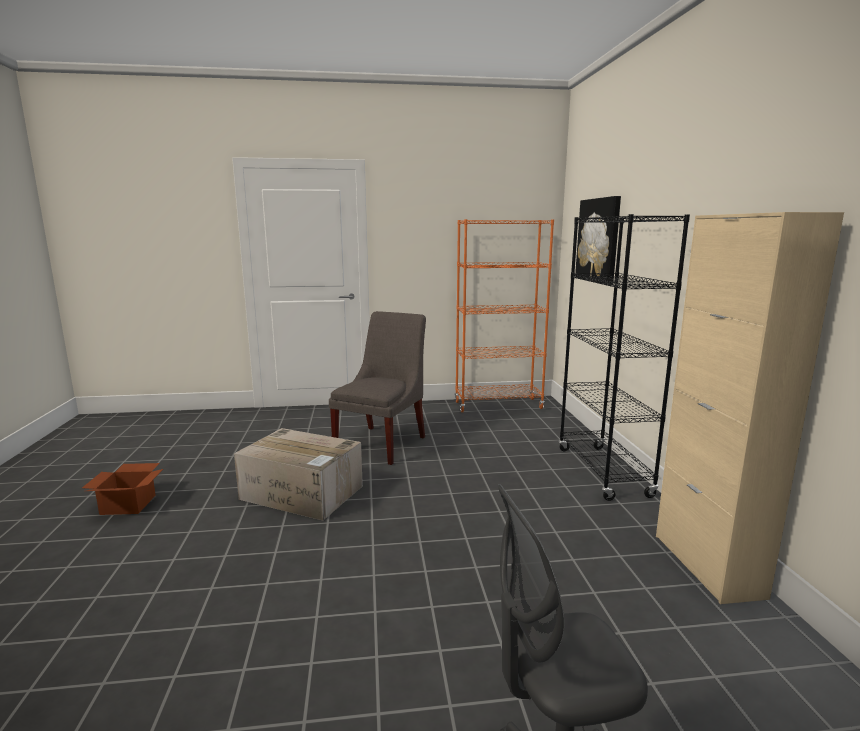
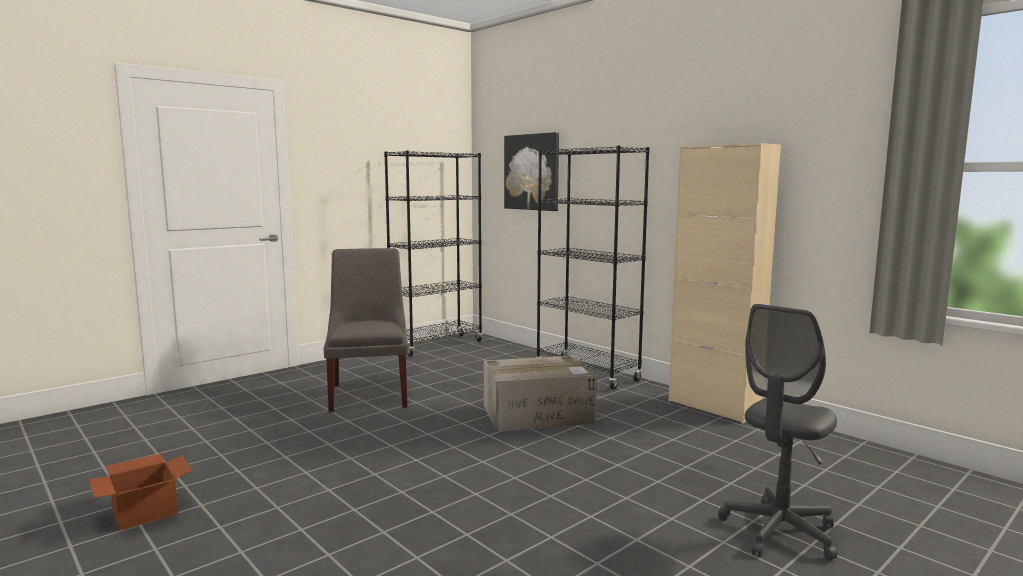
camera: 35 degrees left, 5 degrees down
(303, 493) = (352, 447): cardboard box -> cardboard box (538, 414)
(498, 405) = (437, 345): orange bookcase -> black bookcase

